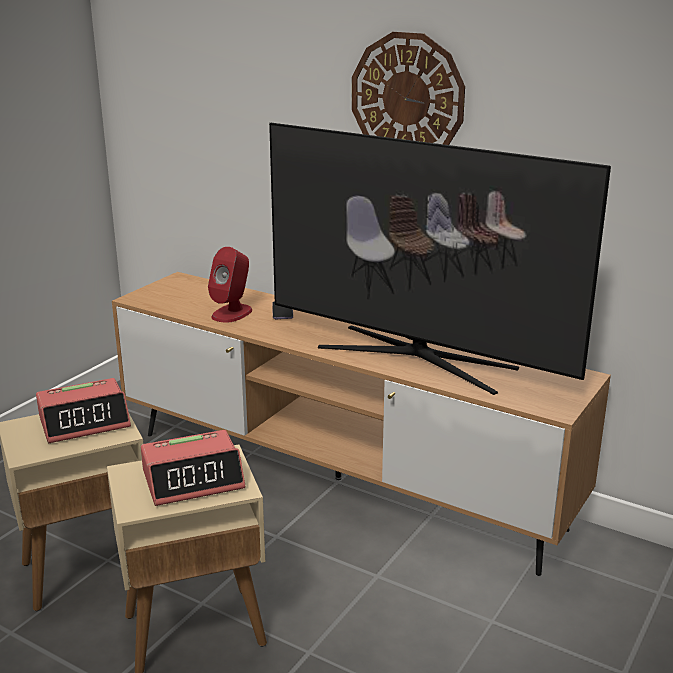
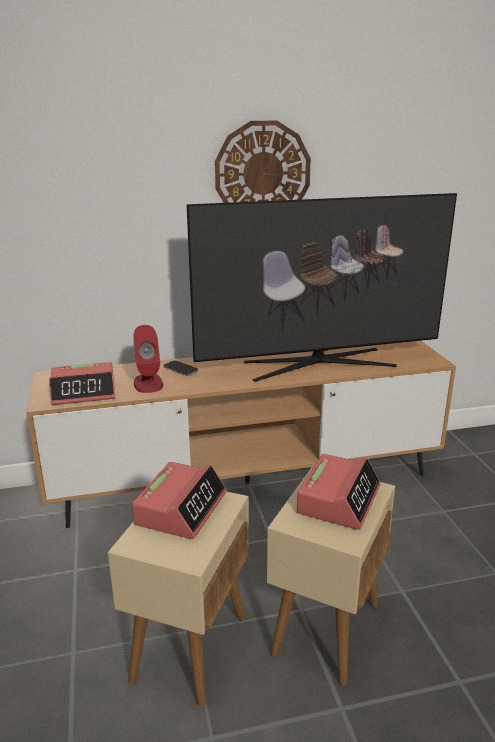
camera: 45 degrees left, 0 degrees up
(175, 301) = (84, 392): none -> alarm clock

